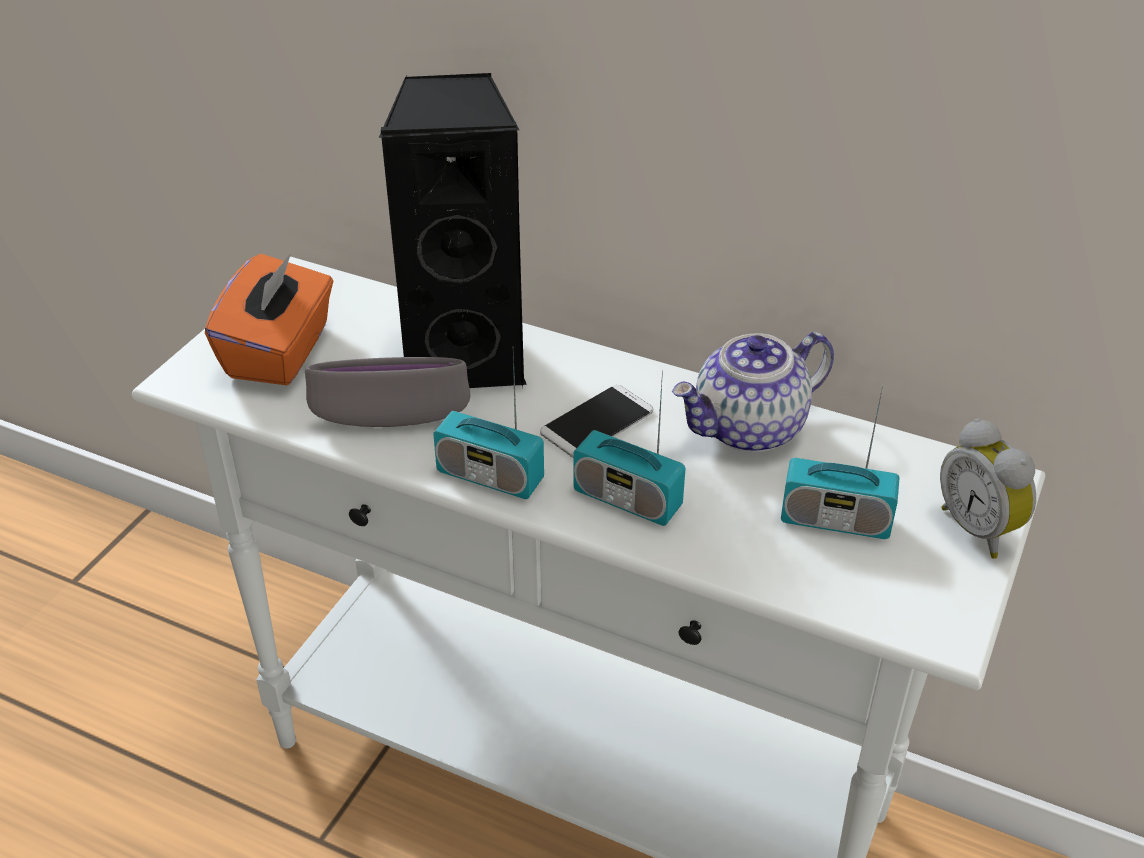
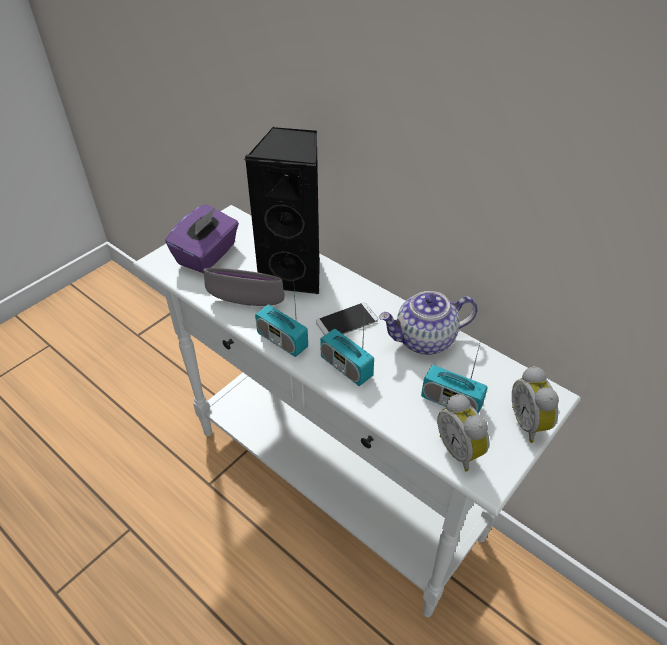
camera: 15 degrees right, 5 degrees up
(280, 352) = (207, 255): orange tissue box -> purple tissue box
(882, 595) = (460, 450): none -> alarm clock

